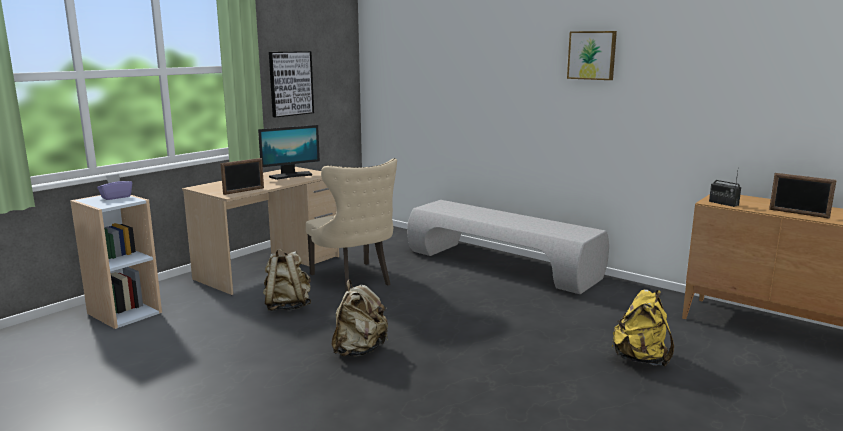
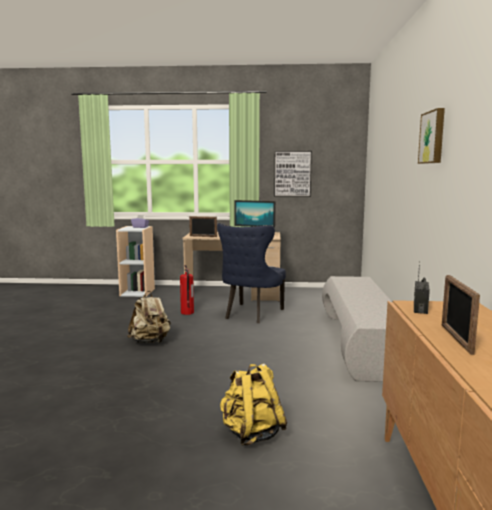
camera: 55 degrees right, 5 degrees down
(287, 306) = (187, 312): beige backpack -> fire extinguisher
(354, 279) = (251, 314): beige chair -> blue chair

